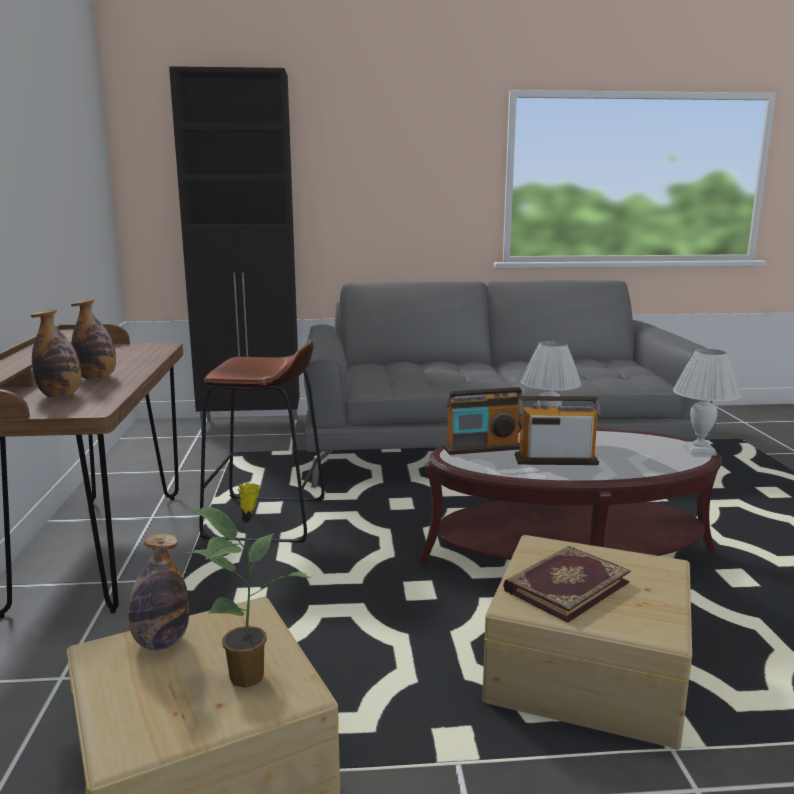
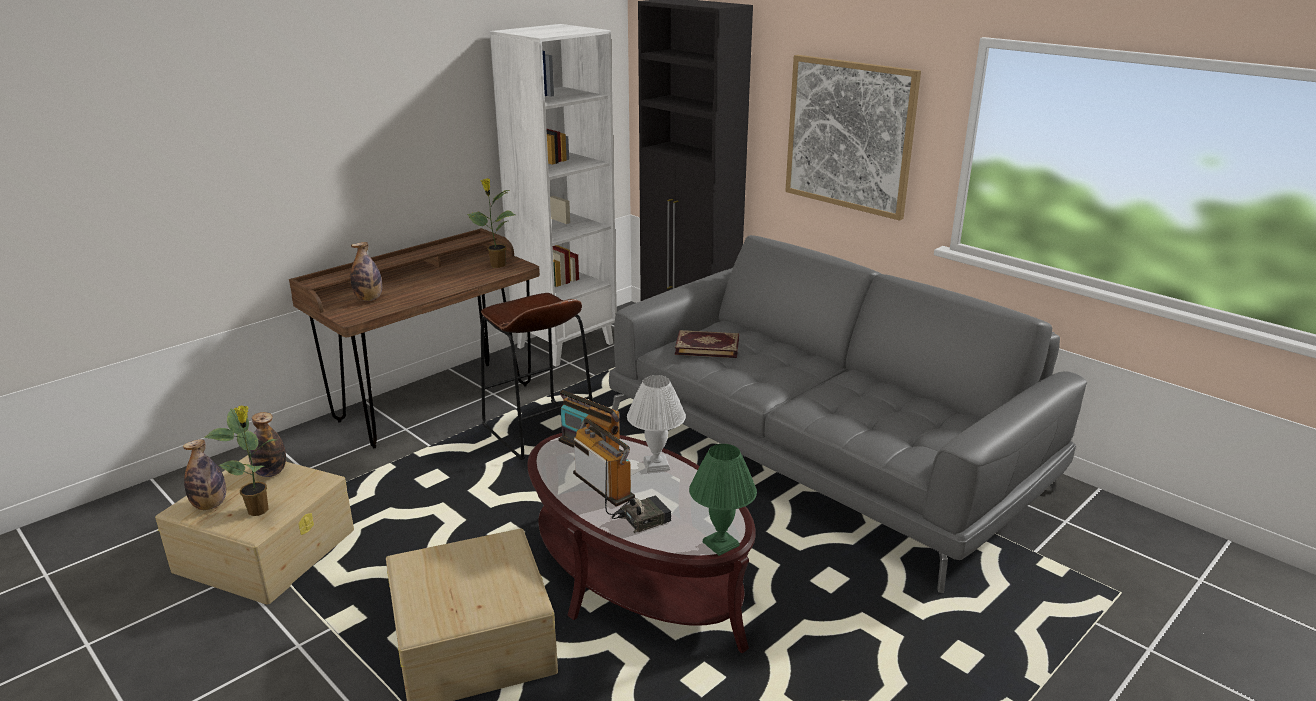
camera: 50 degrees right, 10 degrees up
(97, 378) = (415, 289): bottle -> bottle (210, 505)
(134, 350) = (497, 265): none -> potted plant
(142, 462) = (565, 344): none -> white bookcase
(400, 185) = (849, 135): none -> picture
(565, 585) = (451, 571): book -> book (707, 346)
(629, 462) = (641, 518): none -> radio
(698, 451) = (720, 543): white table lamp -> green table lamp

